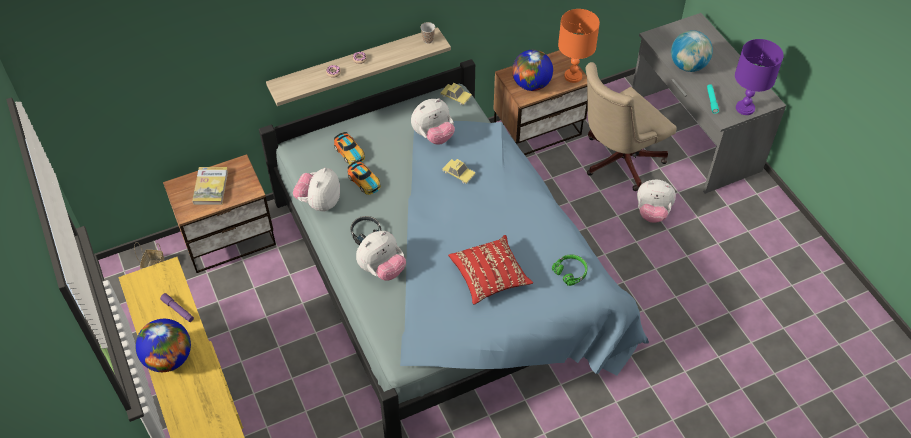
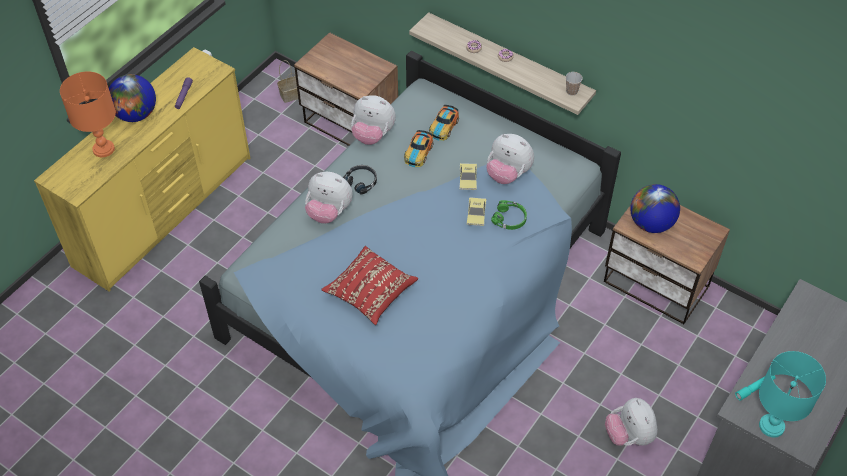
camera: 60 degrees right, 0 degrees up
(211, 187) = (344, 62): book -> none
(319, 202) = (373, 135): plush toy -> plush toy turned 150 degrees counterclockwise
(456, 96) = (575, 169): toy car -> toy car (468, 179)
(571, 271) = (420, 355): green headphones -> green headphones (510, 219)
(573, 76) = (694, 253): orange table lamp -> orange table lamp (104, 149)
(617, 161) = (674, 372): beige office chair -> none
(688, 66) = (789, 344): globe -> none
(744, 108) = (771, 426): purple table lamp -> turquoise table lamp

